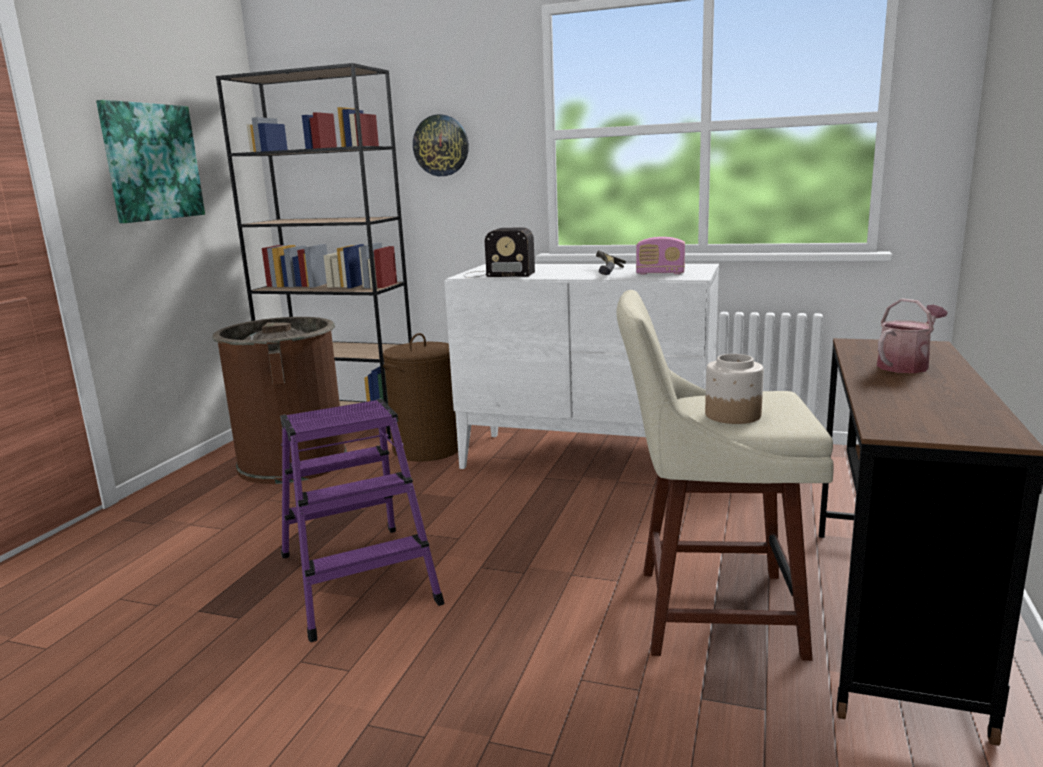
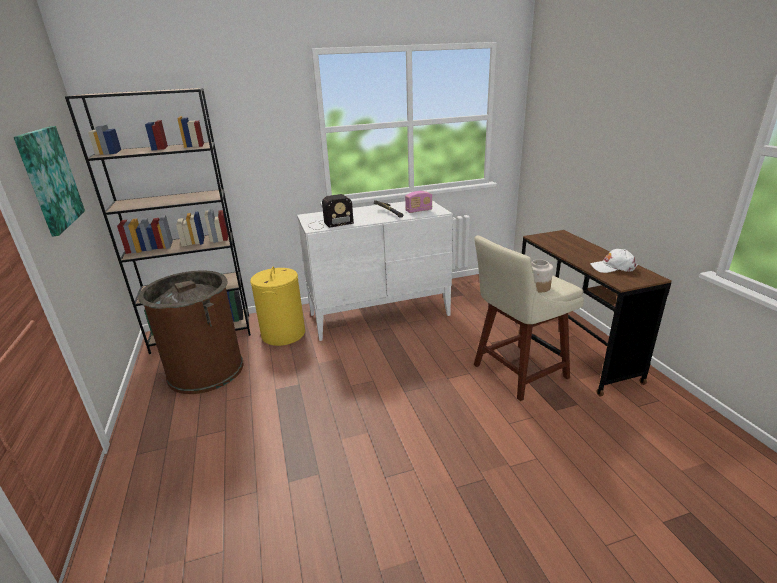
camera: 35 degrees left, 10 degrees up
(357, 577) = (351, 423): purple step ladder -> none
(428, 448) = (283, 334): brown laundry basket -> yellow laundry basket
(441, 145) = (247, 139): wall clock -> none
(906, 365) = (573, 247): watering can -> none
(930, 405) = (612, 267): none -> white cap

